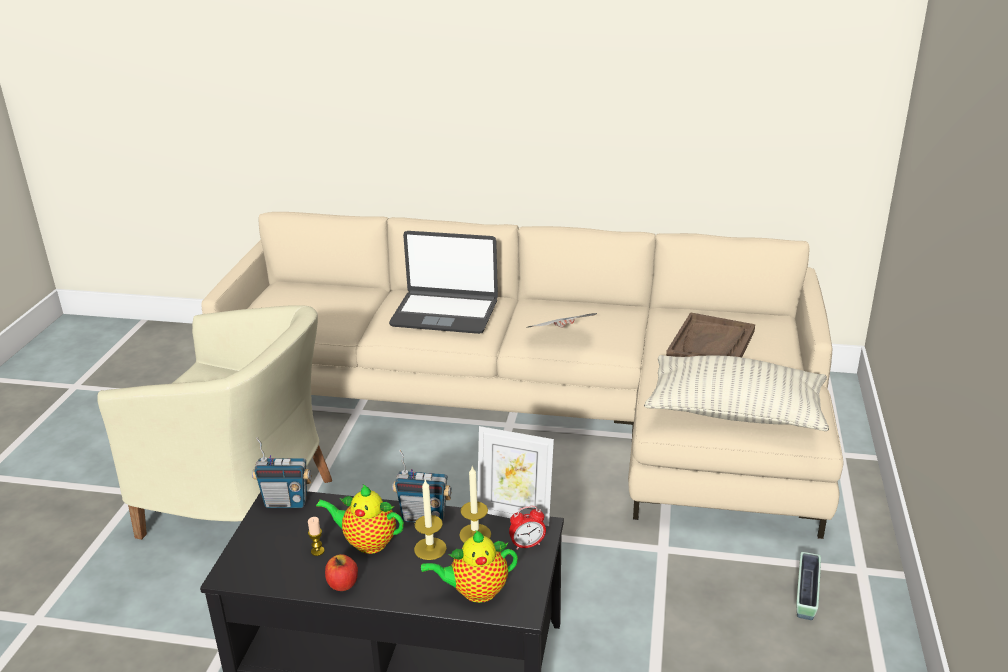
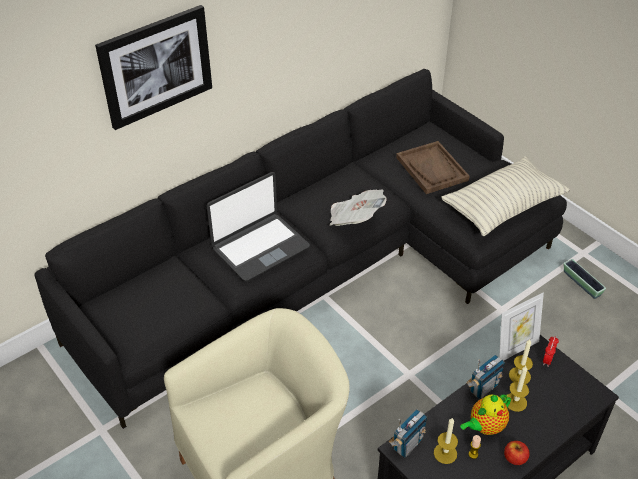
camera: 50 degrees left, 15 degrees up
(299, 531) = (445, 453): none -> candle
(423, 72) = (156, 66): none -> picture
(475, 591) = (569, 404): teapot -> none
(544, 407) = (323, 268): beige sofa -> black sofa

